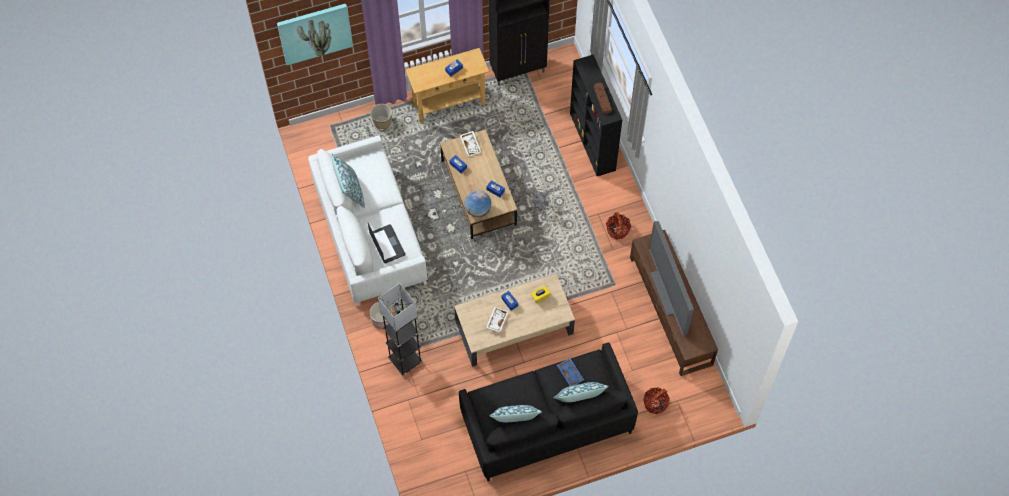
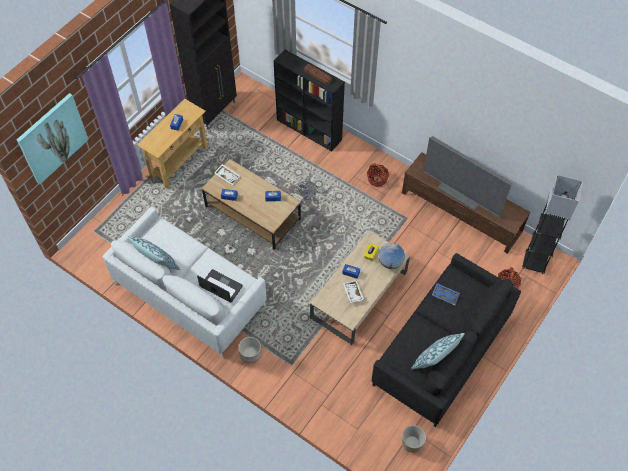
camera: 35 degrees left, 5 degrees down
(382, 122) = (136, 204): planter -> planter (412, 443)
(405, 360) = (295, 374): grey floor lamp -> grey floor lamp (534, 263)
(477, 210) = (271, 220): globe -> globe (390, 262)
(579, 400) = (468, 311): pillow -> none

